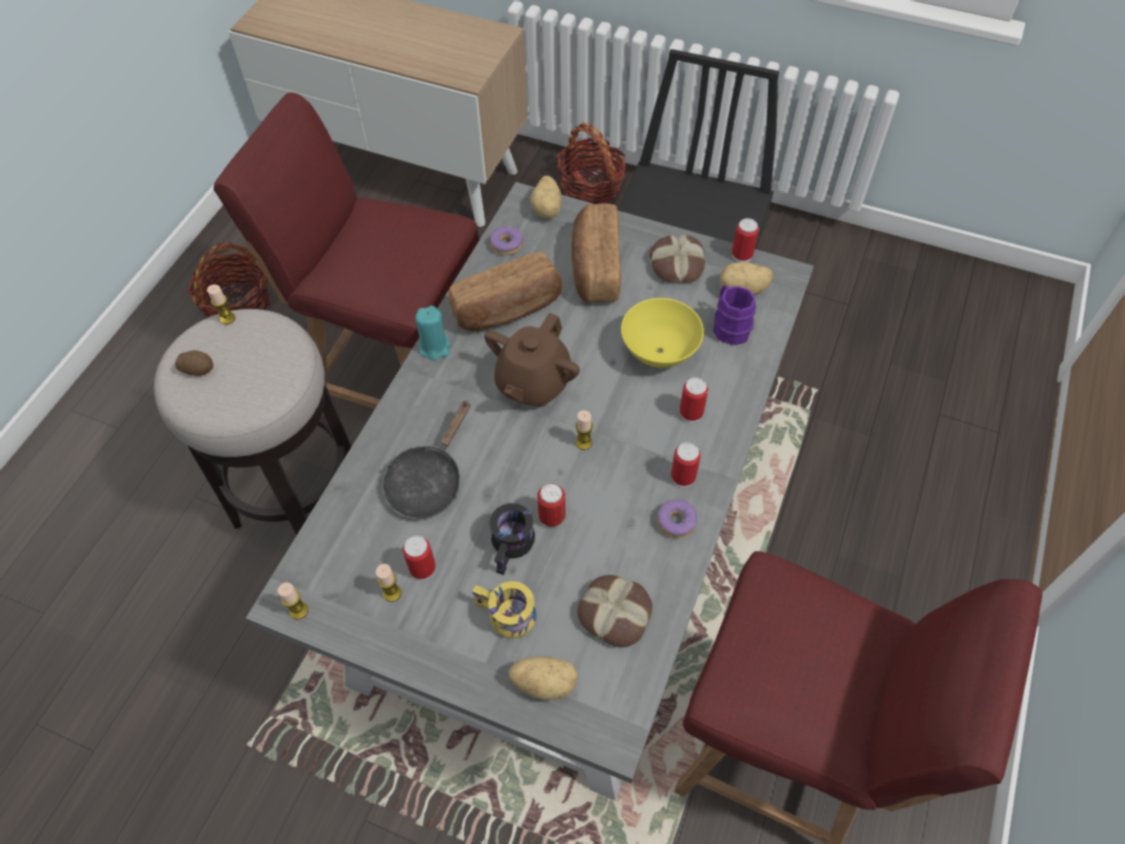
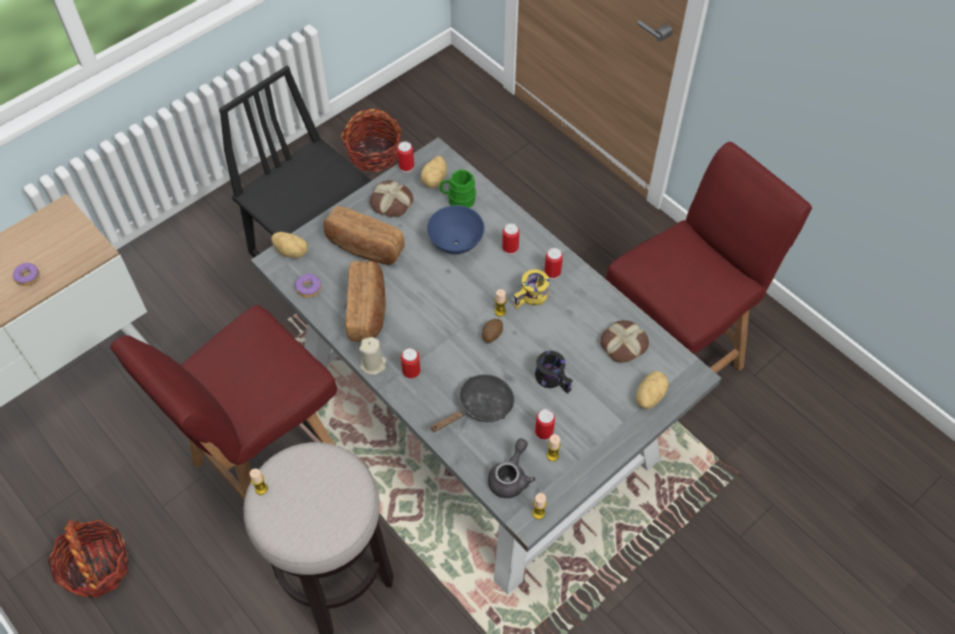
camera: 65 degrees left, 0 degrees up
(198, 369) = (300, 521): potato -> potato (491, 334)
(339, 556) = (510, 477): none -> grey teapot
(428, 481) = (481, 407): black frying pan -> black frying pan turned 90 degrees counterclockwise
(435, 347) = (373, 364): turquoise candle -> beige candle
(505, 618) = (599, 400): yellow mug -> yellow mug (532, 298)
(533, 383) = (438, 320): brown teapot -> none
(552, 517) = (544, 350): can -> can (411, 372)
(591, 186) = (166, 256): basket -> basket (374, 154)
(659, 352) = (455, 243): yellow bowl -> blue bowl
(676, 522) = (580, 289): donut -> donut (28, 277)
(729, 326) = (458, 200): purple mug -> green mug

